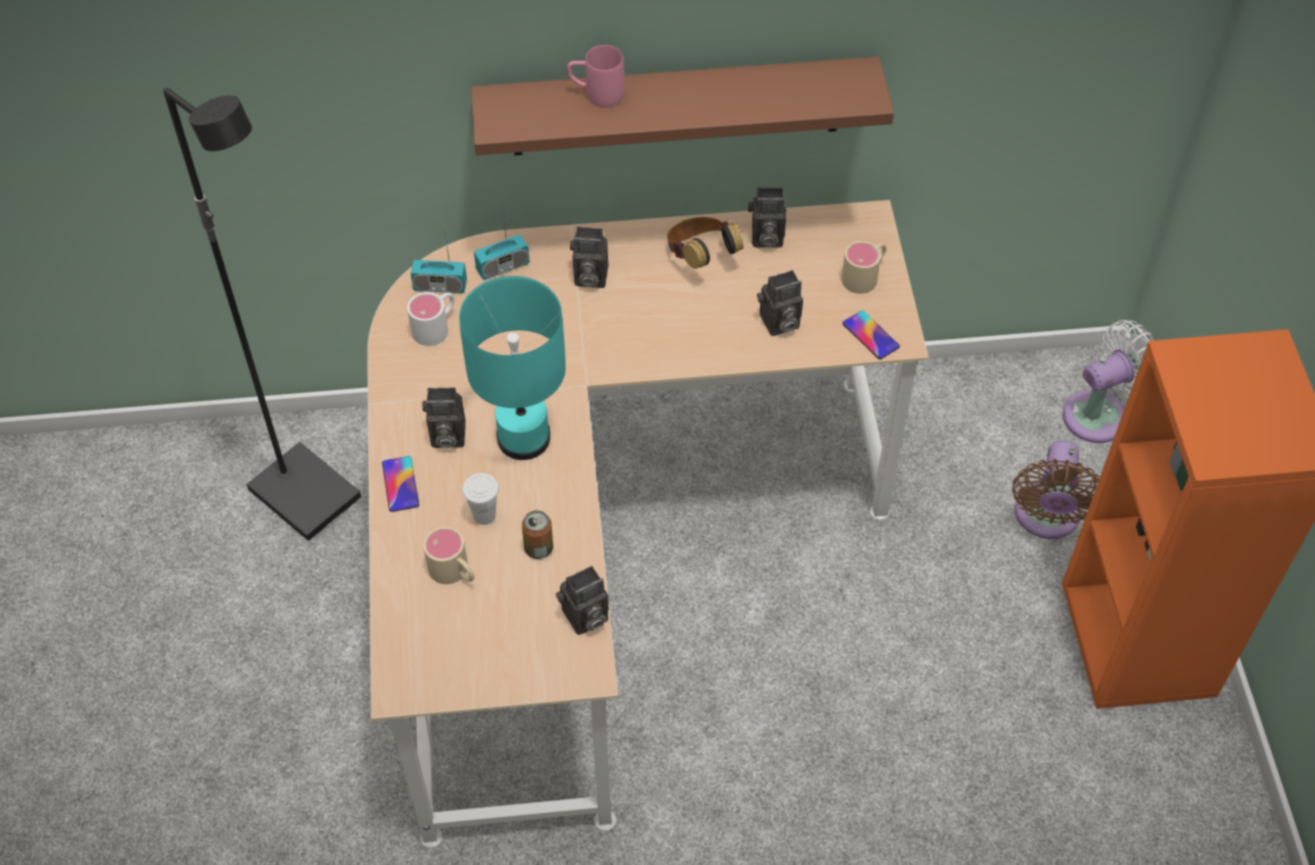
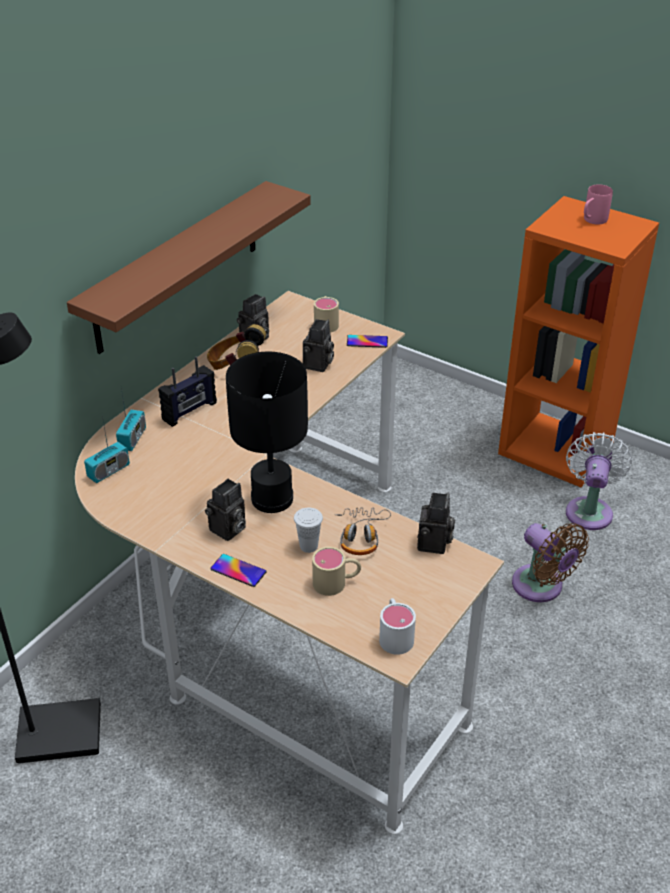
camera: 50 degrees left, 15 degrees down
(436, 326) = (137, 489): white mug -> white mug (395, 634)
(524, 438) = (272, 498): turquoise table lamp -> black table lamp
(539, 548) = (361, 536): can -> headphones
(589, 277) = (190, 411): camera -> radio
(596, 94) = (148, 266): pink mug -> pink mug (592, 221)
(1046, 518) = (455, 435): brown fan -> brown fan (541, 587)
(1101, 414) = (416, 382): white fan -> white fan (589, 510)

